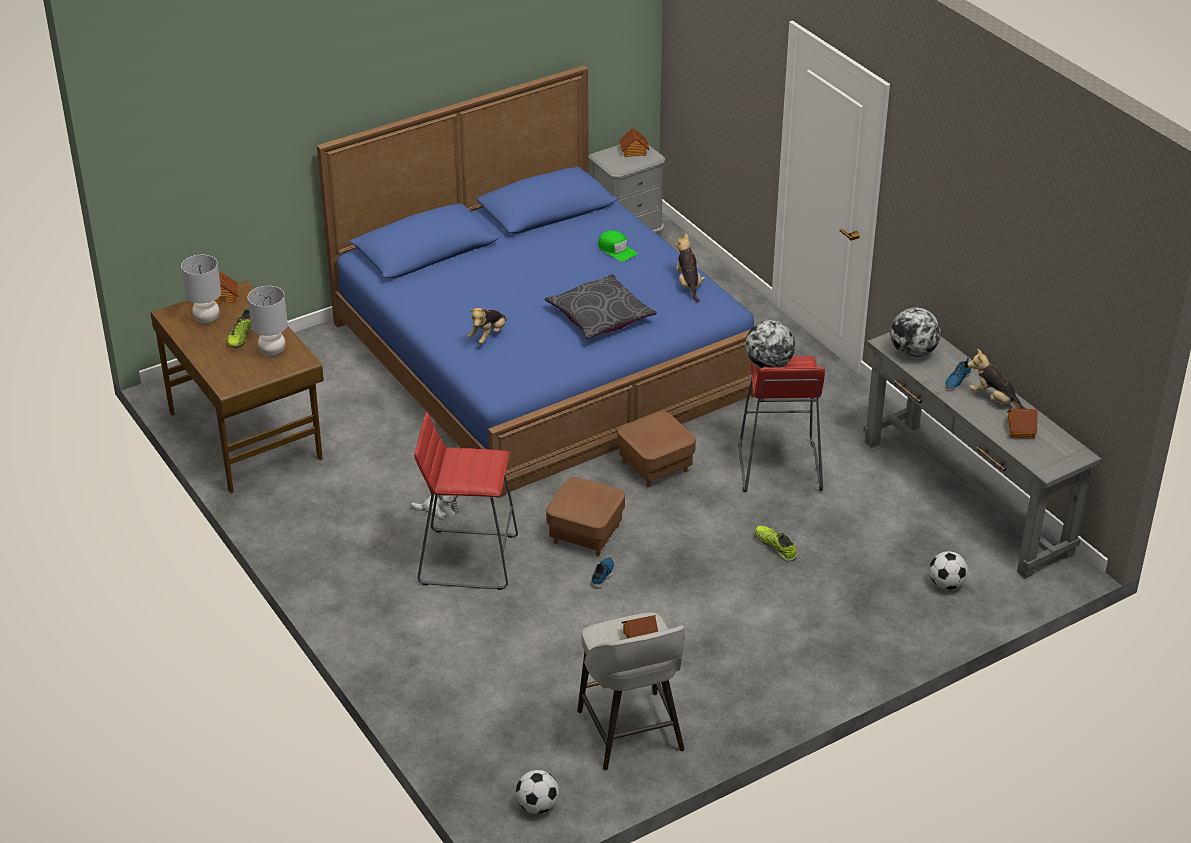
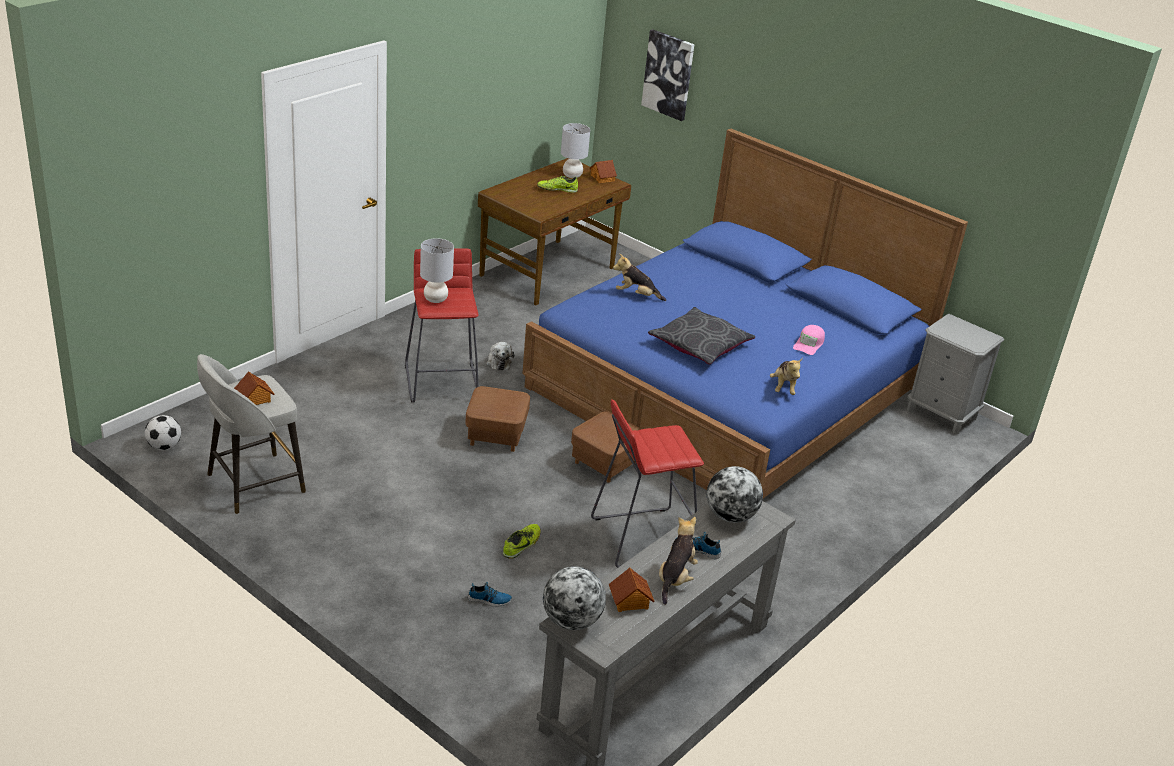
camera: 70 degrees right, 5 degrees down
(212, 142) = (668, 74): none -> picture
(272, 351) = (546, 202): grey table lamp -> grey table lamp (436, 299)
(603, 575) = (446, 450): shoe -> shoe (489, 600)
(616, 250) = (809, 344): green cap -> pink cap
(633, 151) = (975, 335): toy house -> none
(688, 285) = (783, 387): plush toy -> plush toy turned 120 degrees clockwise
(769, 365) = (667, 434): globe -> globe (571, 621)
(946, 584) = (507, 667): football -> none

